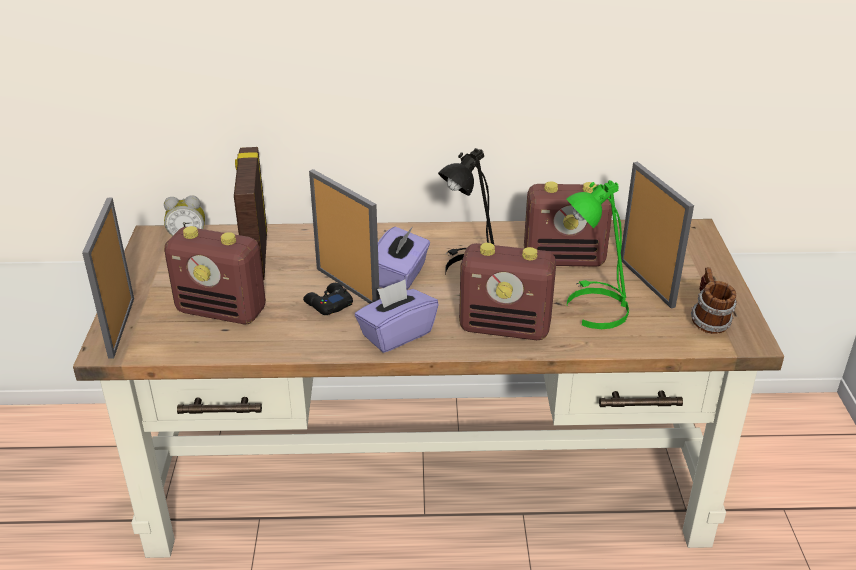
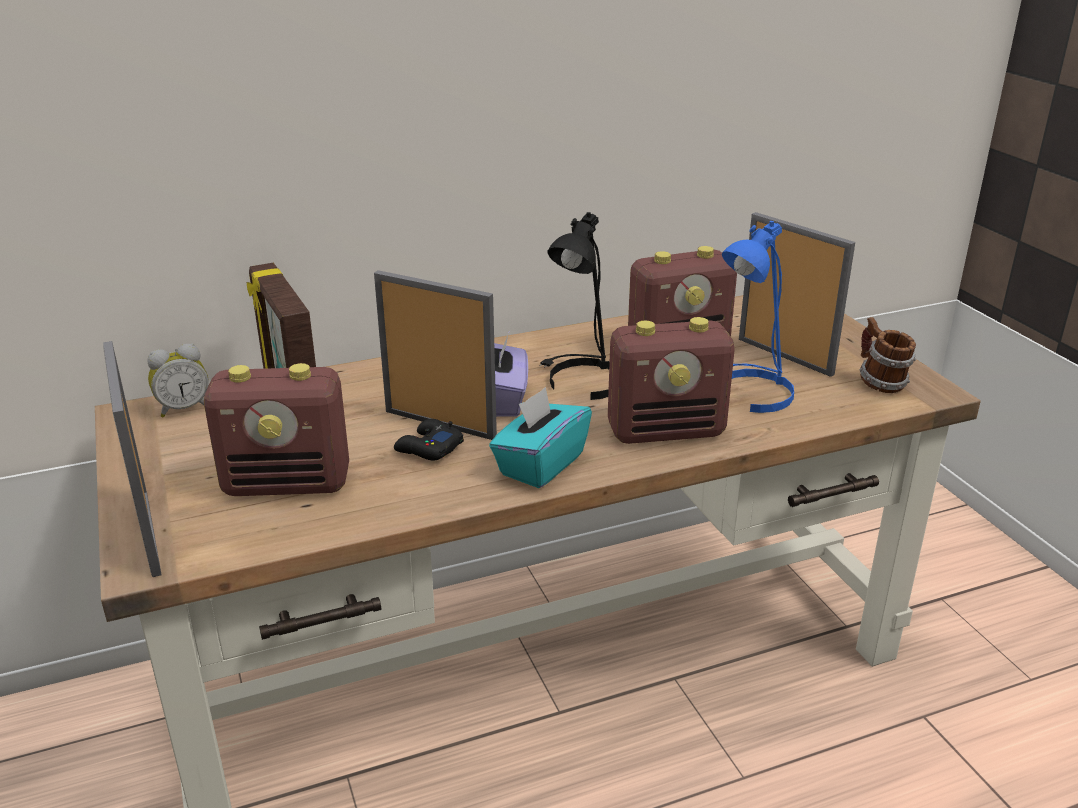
camera: 20 degrees left, 5 degrees down
(396, 334) = (540, 464): purple tissue box -> turquoise tissue box
(594, 308) = (749, 391): green table lamp -> blue table lamp

